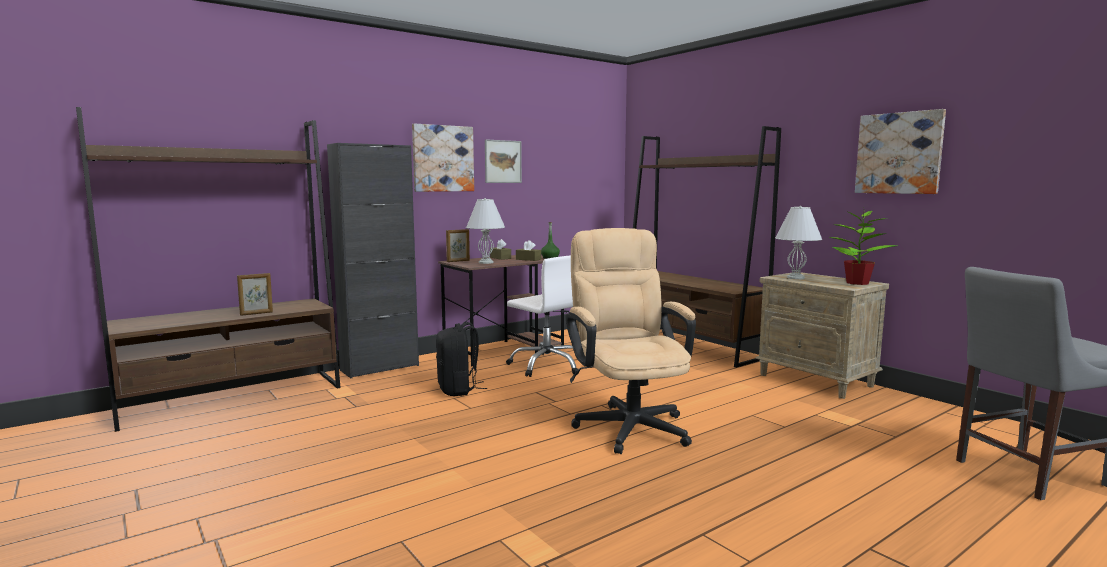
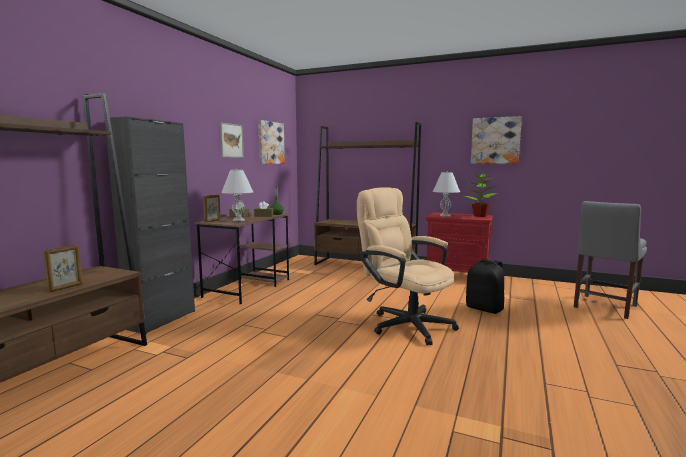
camera: 30 degrees left, 0 degrees up
(443, 158) = (193, 136): picture -> picture (270, 143)
(458, 390) = (256, 324): black backpack -> black backpack (485, 309)
(547, 365) = (296, 294): white office chair -> none
(816, 381) = (458, 276): beige nightstand -> red nightstand

